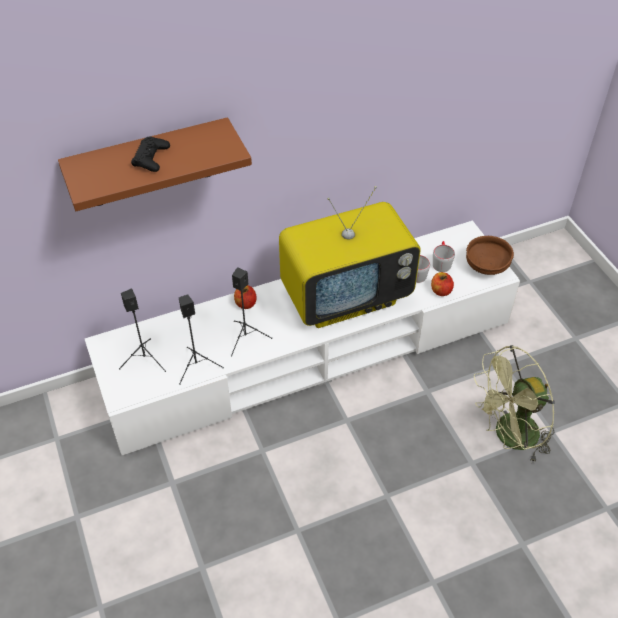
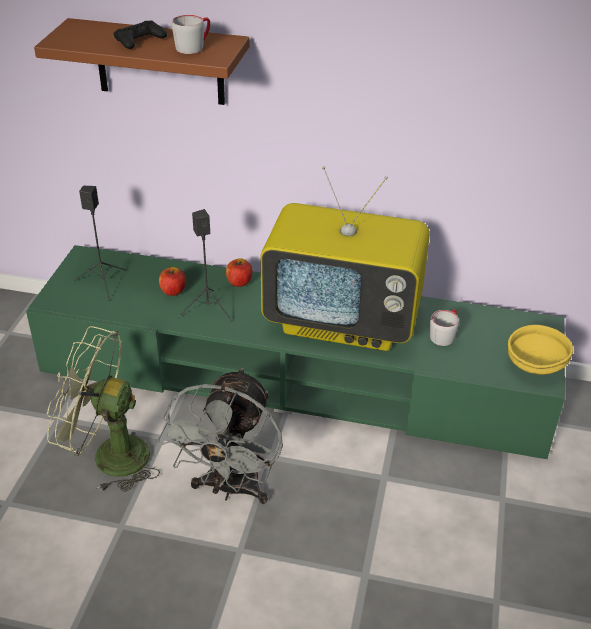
camera: 35 degrees right, 10 degrees down
(197, 366) = (140, 310): black speaker -> none
(310, 352) = (295, 378): white tv stand -> green tv stand
(342, 459) = (230, 489): none -> grey fan
(441, 262) = (483, 338): grey mug -> grey mug (194, 46)
(441, 291) = (454, 363): apple -> apple (173, 291)
(486, 266) = (534, 365): brown bowl -> yellow bowl
(509, 437) = (435, 575): green fan -> green fan (108, 456)

